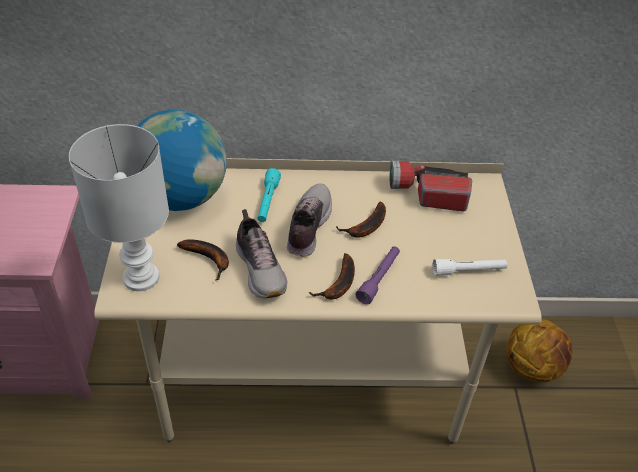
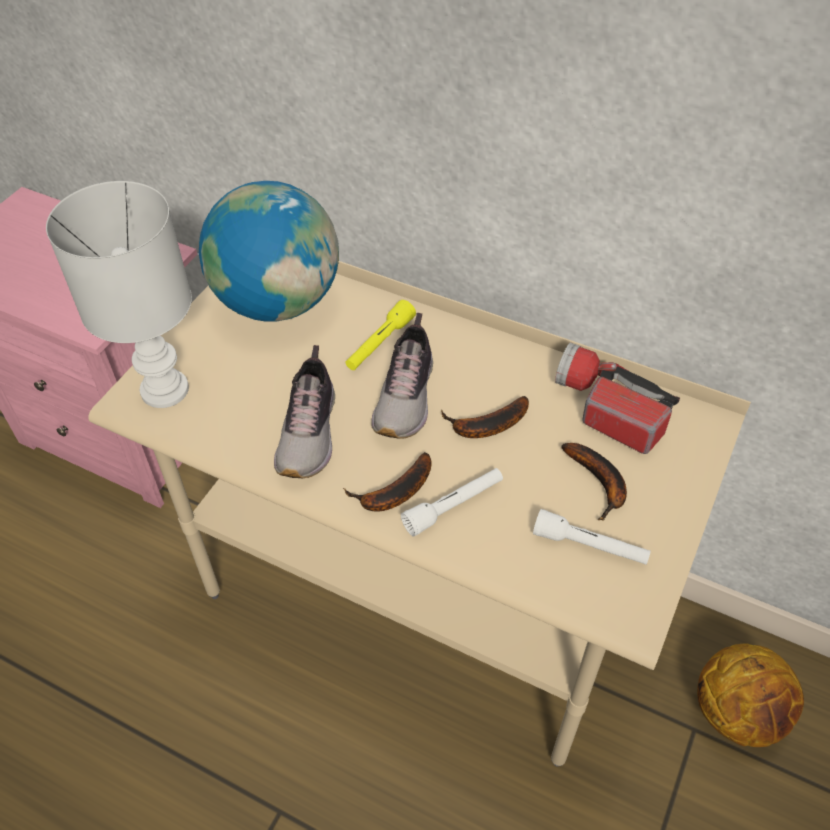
camera: 30 degrees right, 5 degrees up
(209, 259) = (257, 396): banana -> banana (599, 483)
(267, 201) = (379, 344): turquoise flashlight -> yellow flashlight
(307, 227) = (407, 397): shoe -> shoe turned 150 degrees clockwise
(379, 278) = (453, 506): purple flashlight -> white flashlight

